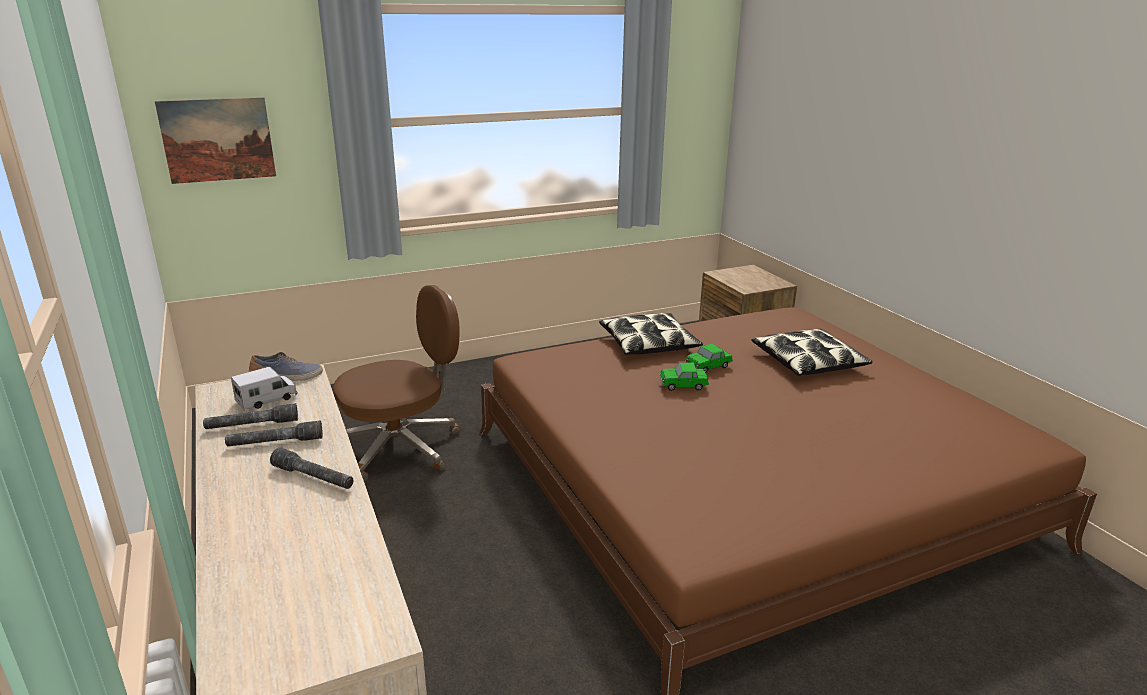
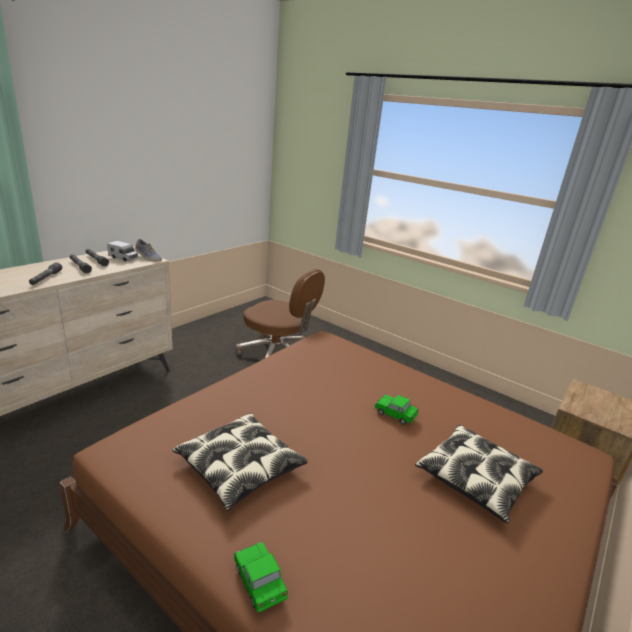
camera: 60 degrees right, 0 degrees up
(218, 140) = (301, 164): picture -> none
(648, 344) = (406, 381): pillow -> pillow (240, 467)
(683, 385) = (348, 407): toy car -> toy car (259, 582)

